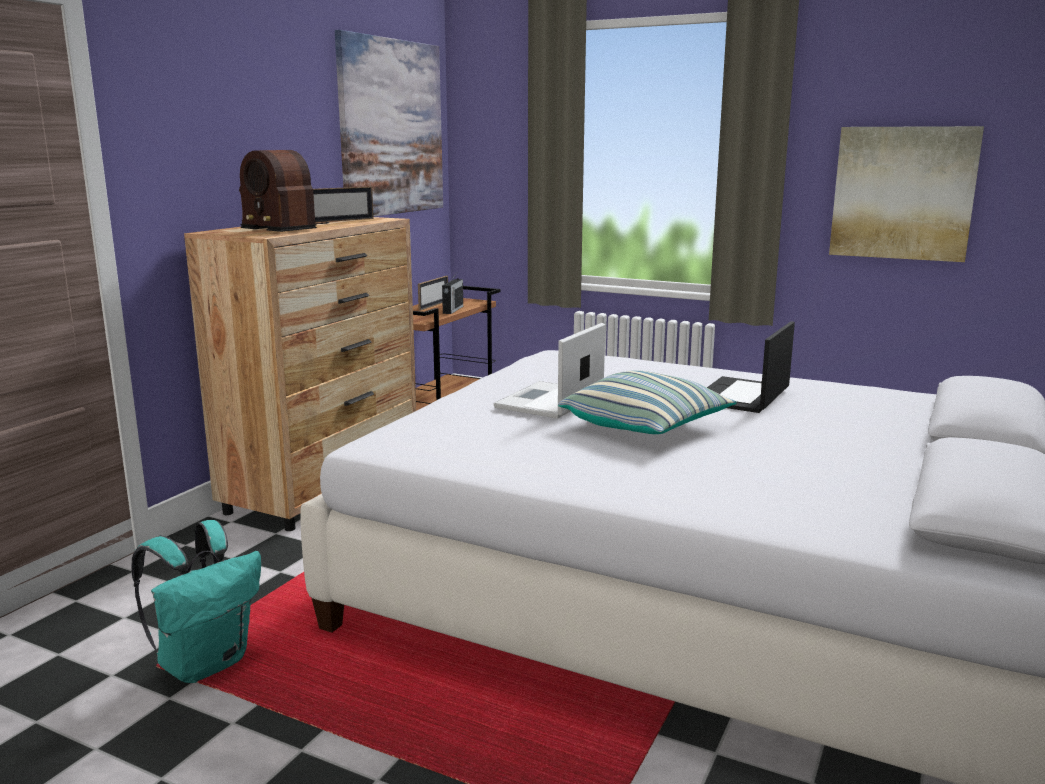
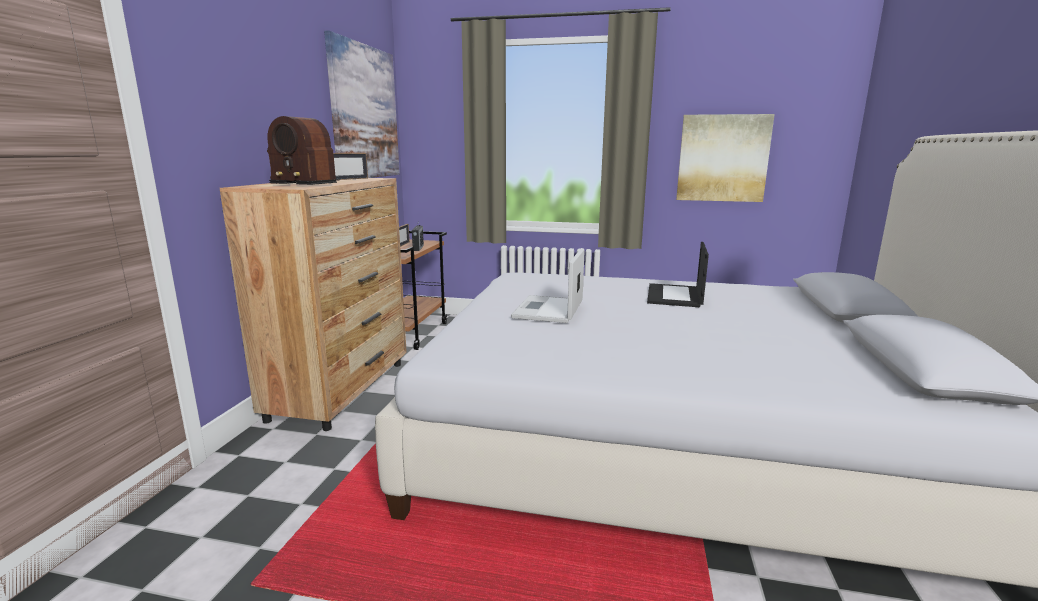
camera: 15 degrees left, 0 degrees up
(206, 663) = (299, 572): turquoise backpack -> none
(646, 427) = (635, 324): pillow -> none

